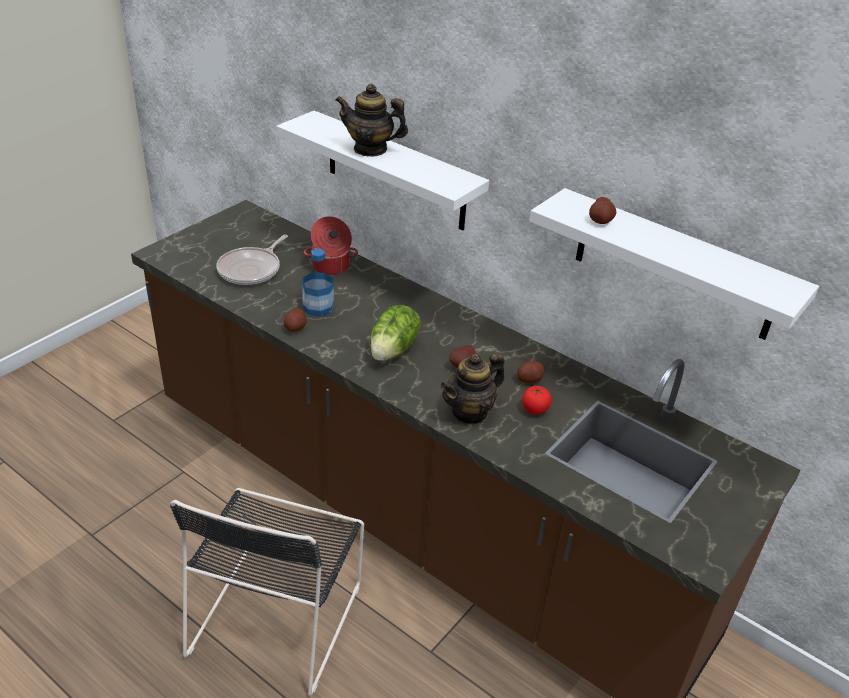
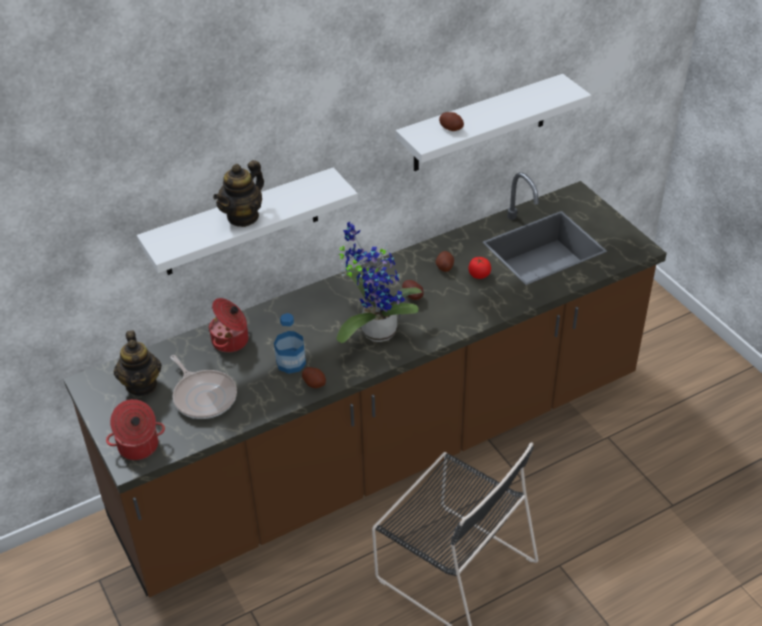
camera: 65 degrees left, 5 degrees up
(178, 252) = (138, 447): none -> cooking pot
(394, 349) = (375, 329): lettuce -> potted plant
(470, 412) = (469, 308): teapot -> teapot (142, 384)

